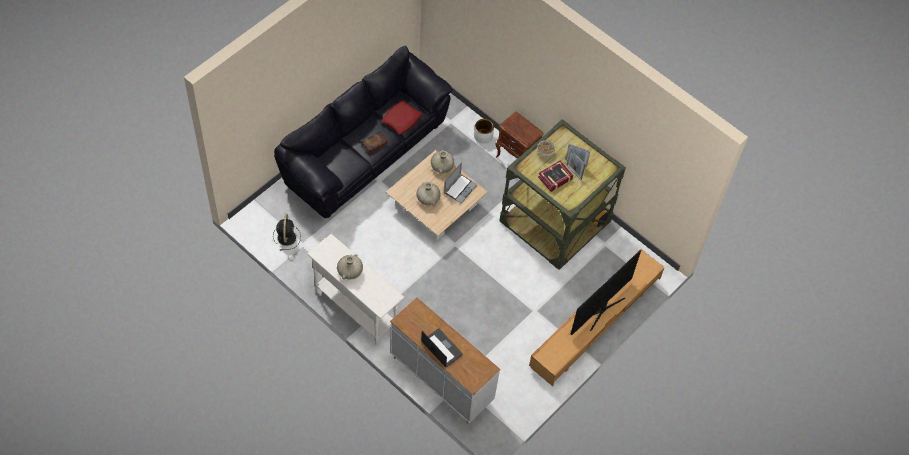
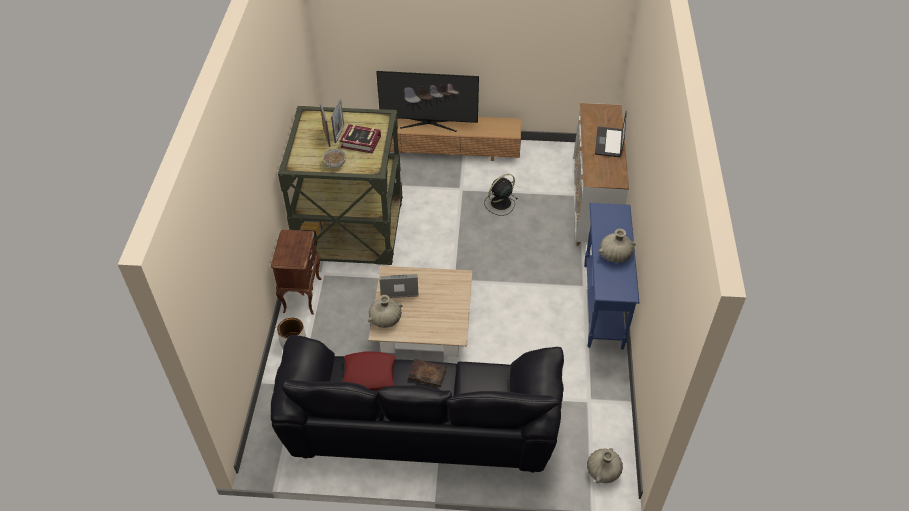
camera: 125 degrees left, 10 degrees down
(287, 237) = (597, 422): black fan -> black fan (500, 203)
(355, 308) = (602, 306): white console table -> blue console table
(428, 198) = (438, 305): beige vase -> beige vase (603, 471)

